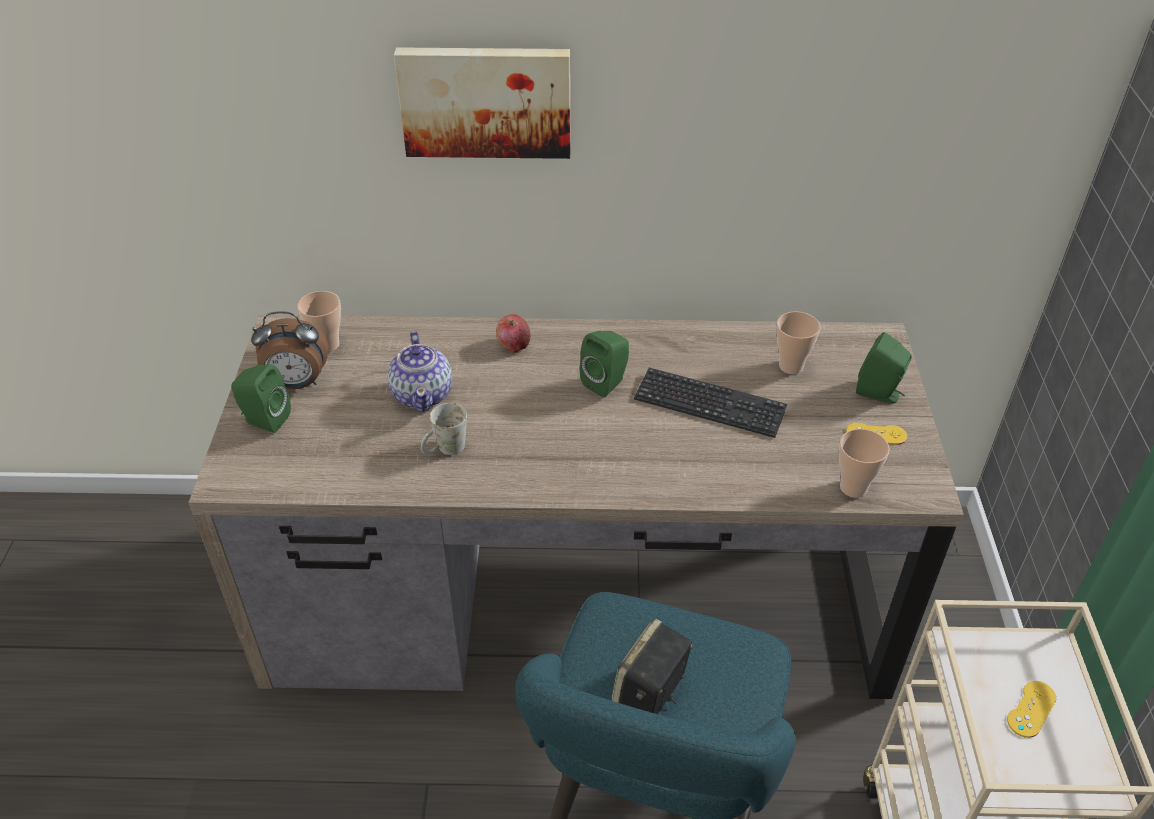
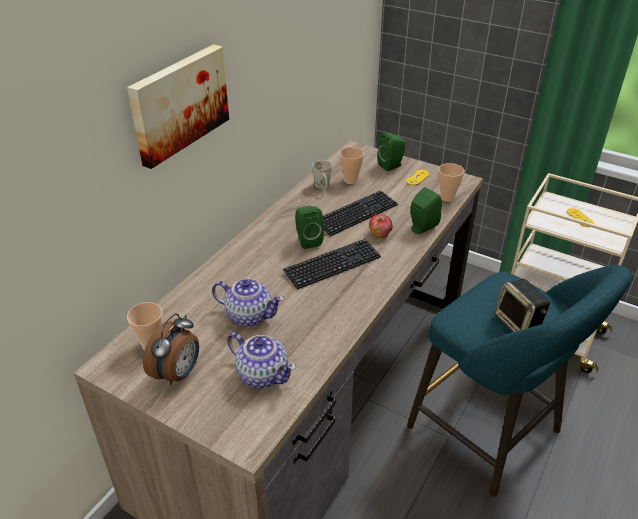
camera: 60 degrees left, 5 degrees down
(264, 420) = (201, 403): green speaker -> green speaker (421, 228)
(332, 447) = (262, 374): none -> teapot
(445, 450) = (310, 322): white mug -> white mug (323, 187)
(513, 344) = (240, 262): apple -> apple (380, 234)
(572, 426) = (332, 265): none -> keyboard

